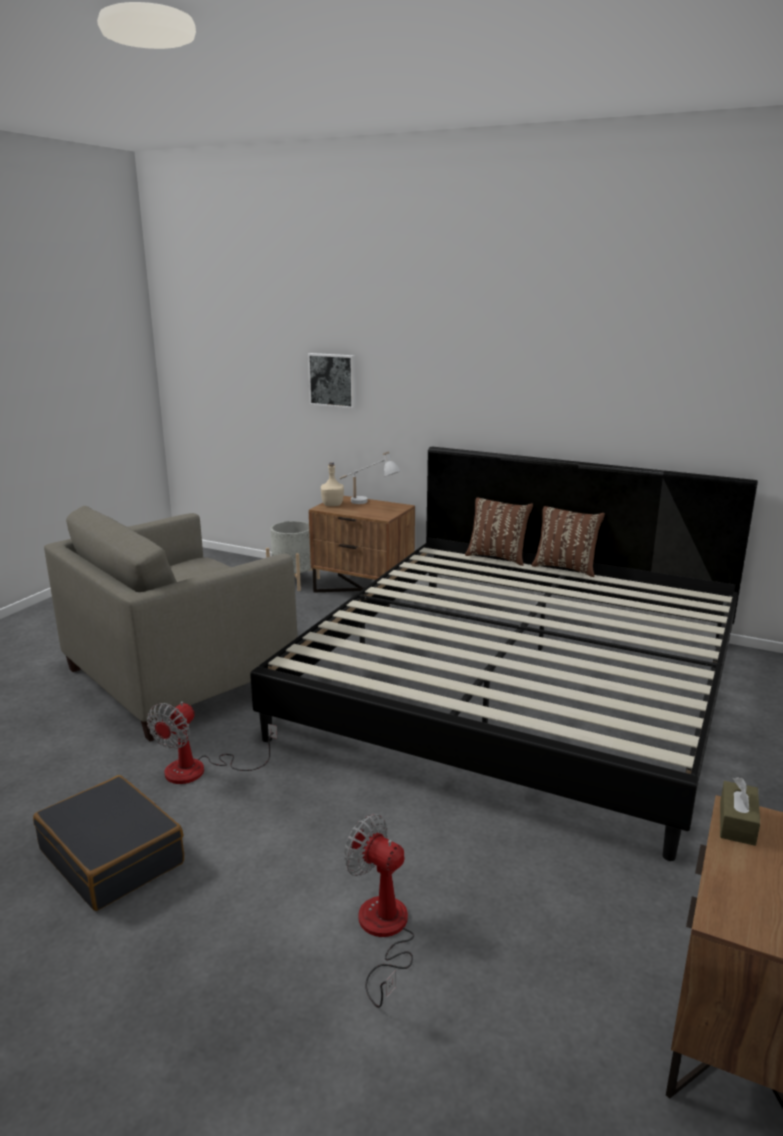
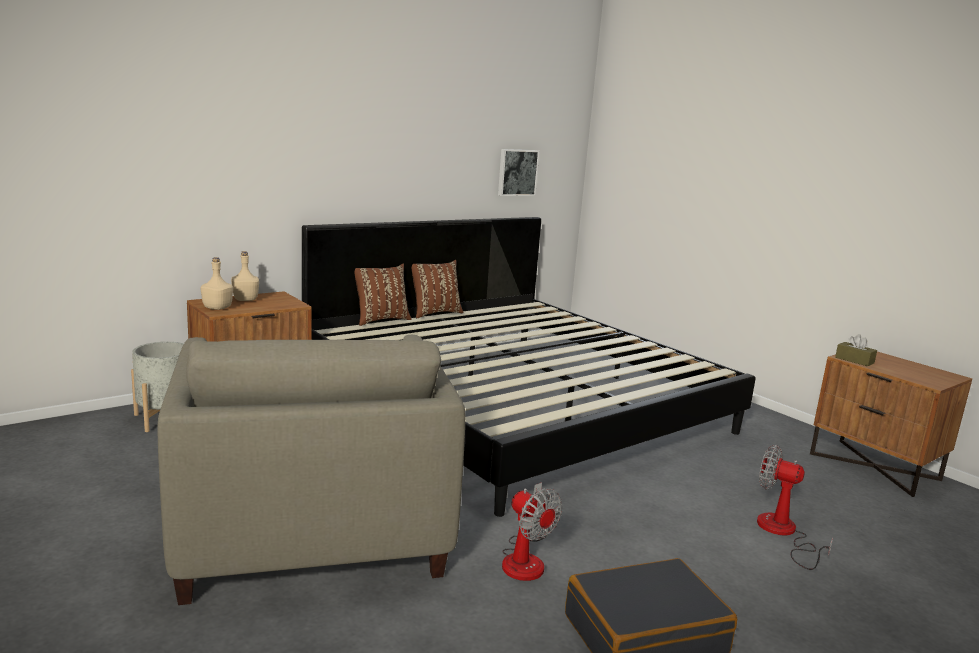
camera: 65 degrees left, 5 degrees down
(333, 380) = (174, 161): picture -> picture (517, 172)
(368, 504) = (245, 299): white table lamp -> beige bottle
(383, 933) = (782, 533): fan -> fan turned 60 degrees clockwise

